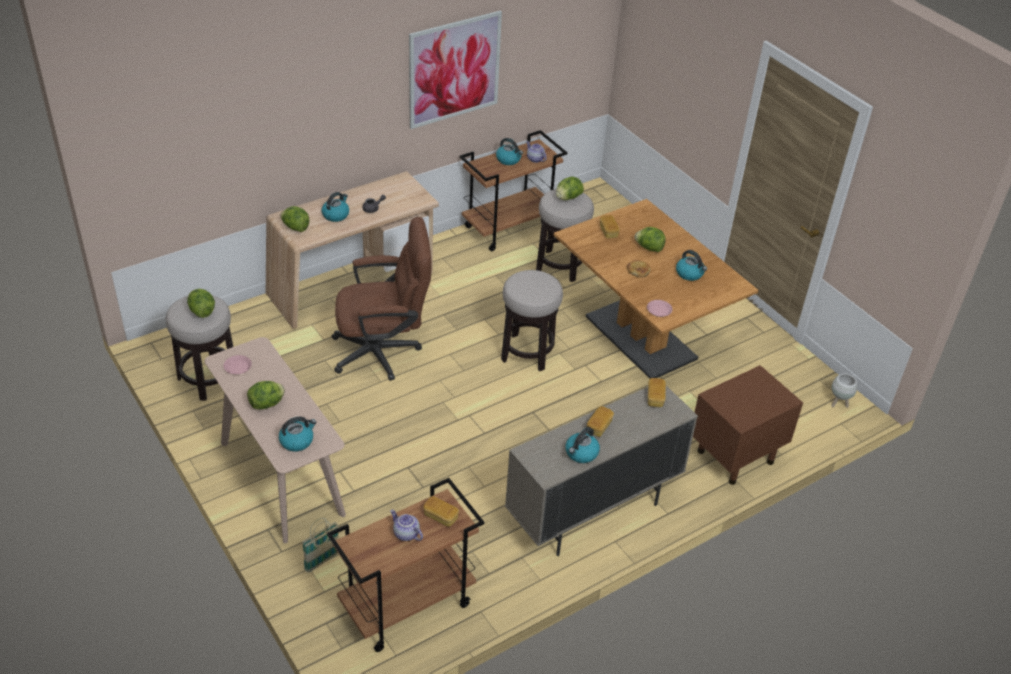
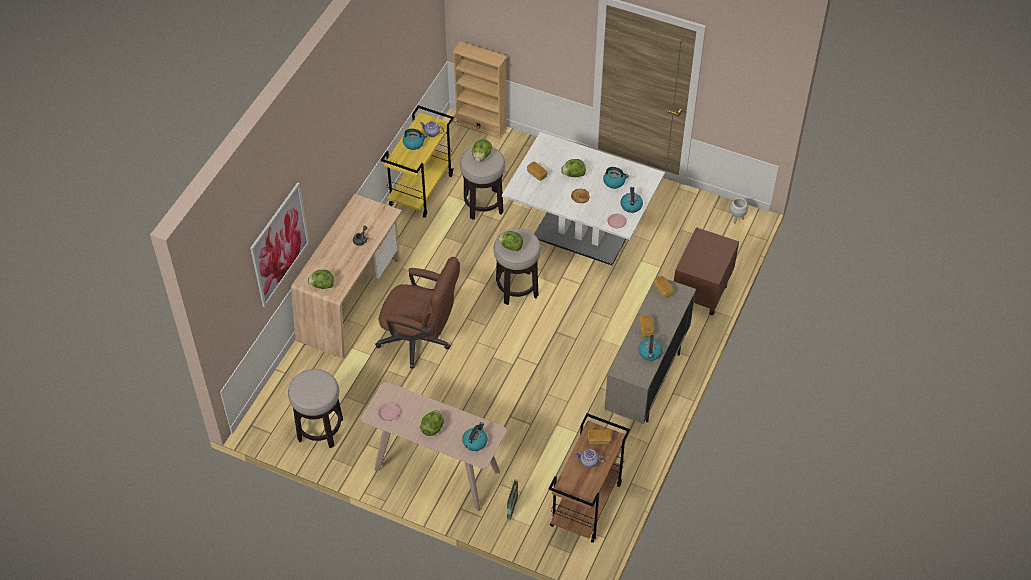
camera: 30 degrees left, 10 degrees up
(201, 311) = (317, 386): lettuce -> lettuce (511, 247)
(336, 215) = (340, 259): kettle -> kettle (631, 205)
(384, 352) = (421, 341): brown office chair -> brown office chair turned 60 degrees clockwise
(454, 69) = (368, 103): picture -> picture (279, 244)
(509, 228) = (421, 189): brown cart -> yellow cart
(618, 203) = (481, 126): none -> beige bookcase
(640, 337) = (581, 235): brown dining table -> white dining table

